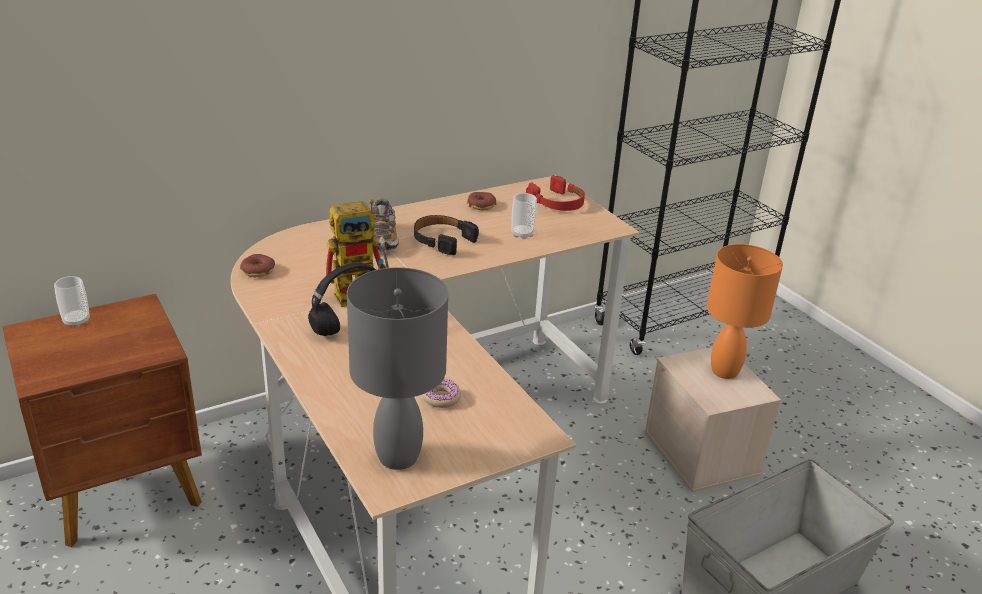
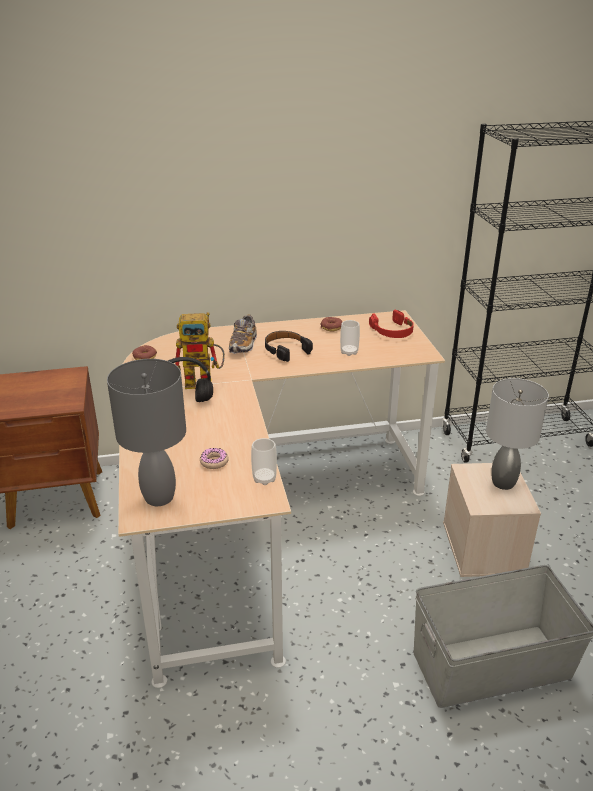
camera: 20 degrees right, 0 degrees up
(76, 321) = (29, 378): cup -> cup (264, 479)
(724, 371) = (502, 483): orange table lamp -> grey table lamp

